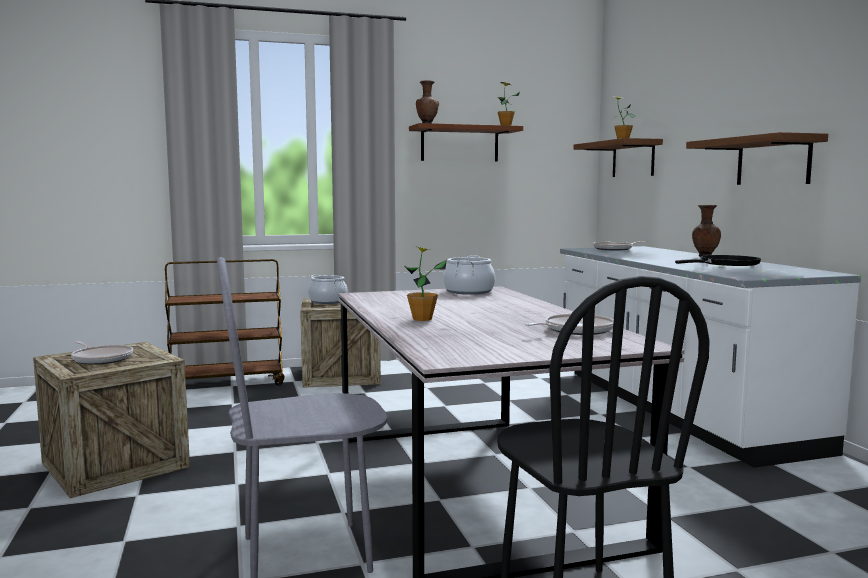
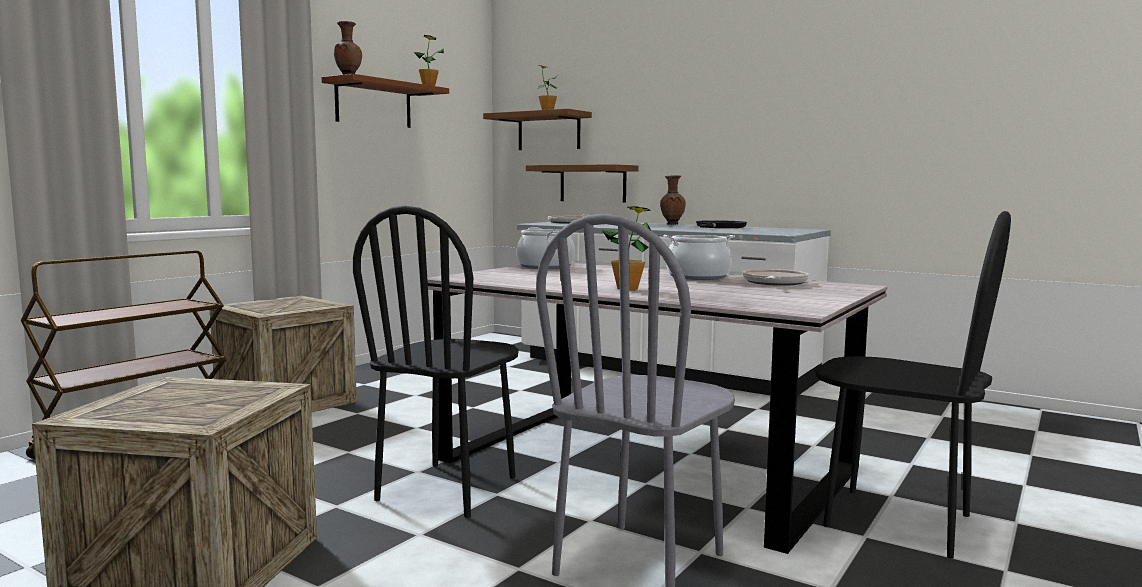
camera: 40 degrees left, 0 degrees up
(101, 359) = (177, 404): frying pan -> none
(309, 460) = (448, 489): none -> black chair
(327, 301) = (261, 305): cooking pot -> cooking pot (698, 277)
(773, 161) = (732, 136): shelf -> shelf (592, 183)

